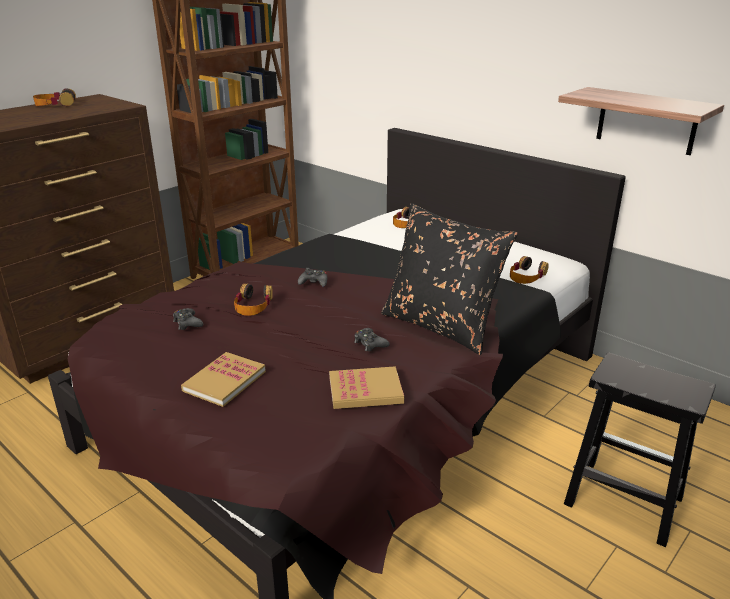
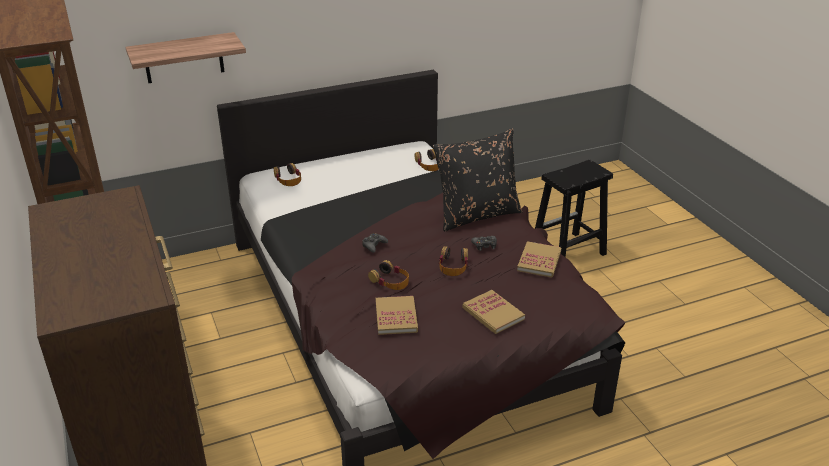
camera: 65 degrees left, 5 degrees up
(55, 104) = (58, 235): headphones -> headphones (453, 265)
(187, 323) = (396, 317): black game controller -> book
(646, 121) = (437, 29): shelf -> shelf (183, 58)

